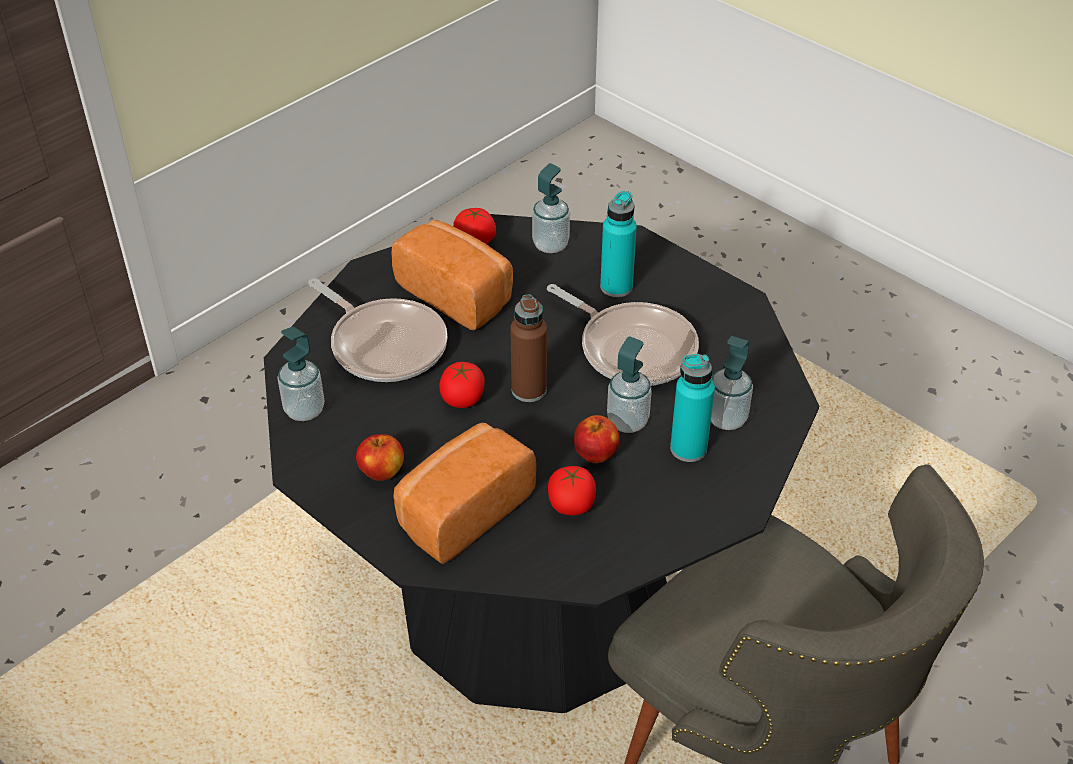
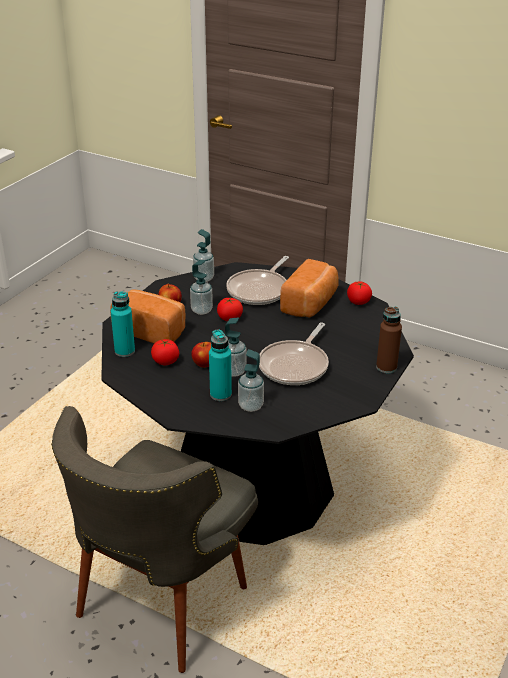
camera: 75 degrees right, 10 degrees down
(529, 390) = (245, 336): brown bottle -> brown bottle (386, 367)
(550, 245) = (371, 326): soap dispenser -> soap dispenser (201, 310)
(616, 287) = (347, 353): turquoise bottle -> turquoise bottle (124, 351)

